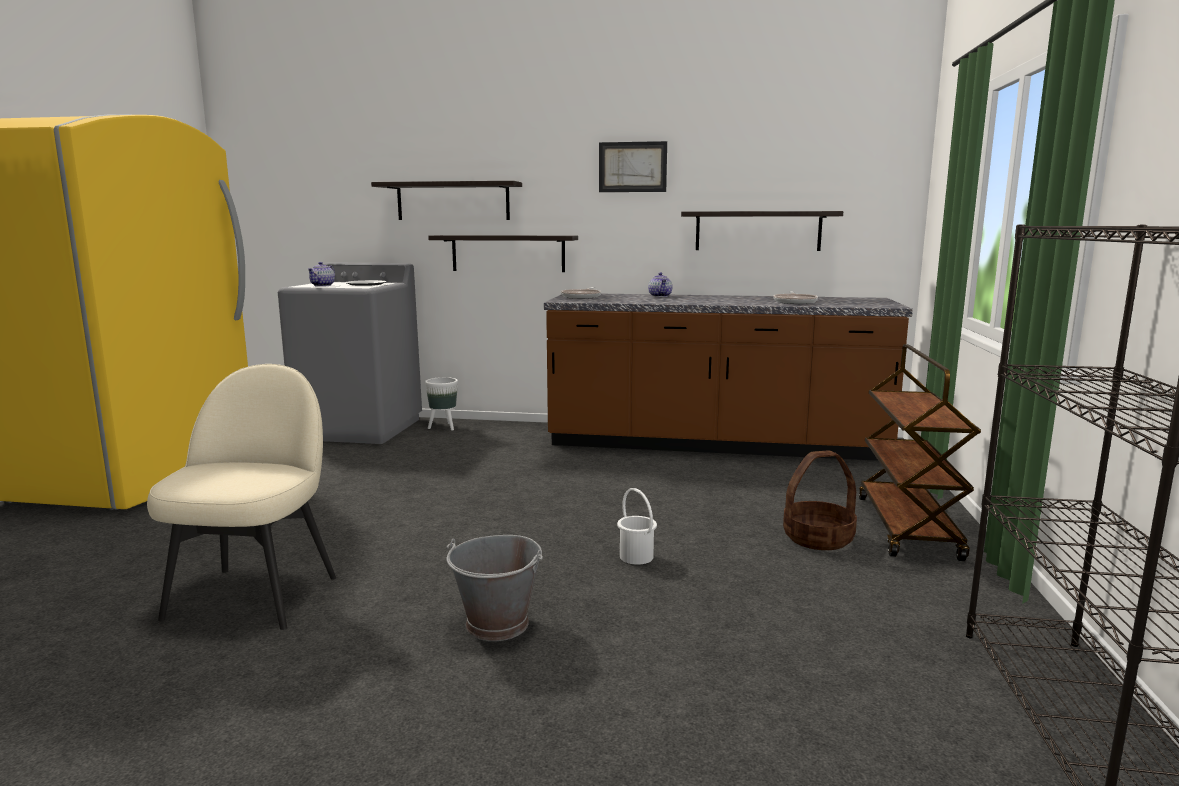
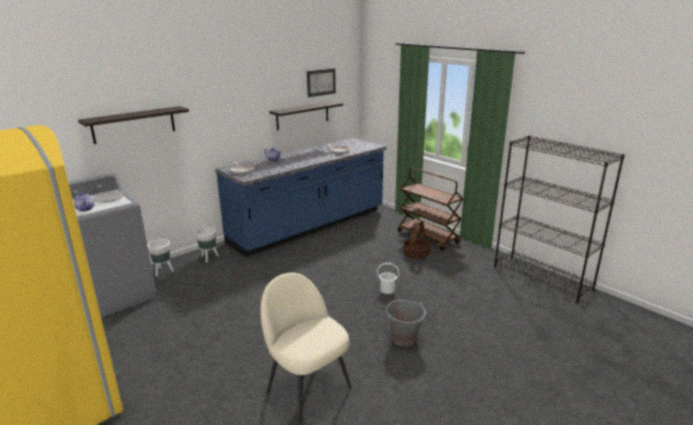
camera: 50 degrees left, 10 degrees up
(508, 253) = (176, 151): shelf -> none
(512, 432) = (208, 258): none -> white planter
(632, 167) = (242, 89): picture -> picture (321, 82)
(715, 444) = (309, 226): brown counter -> blue counter

